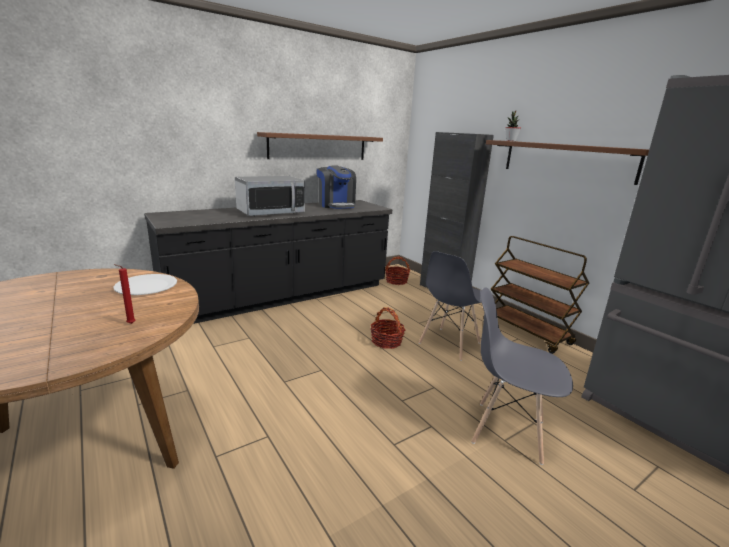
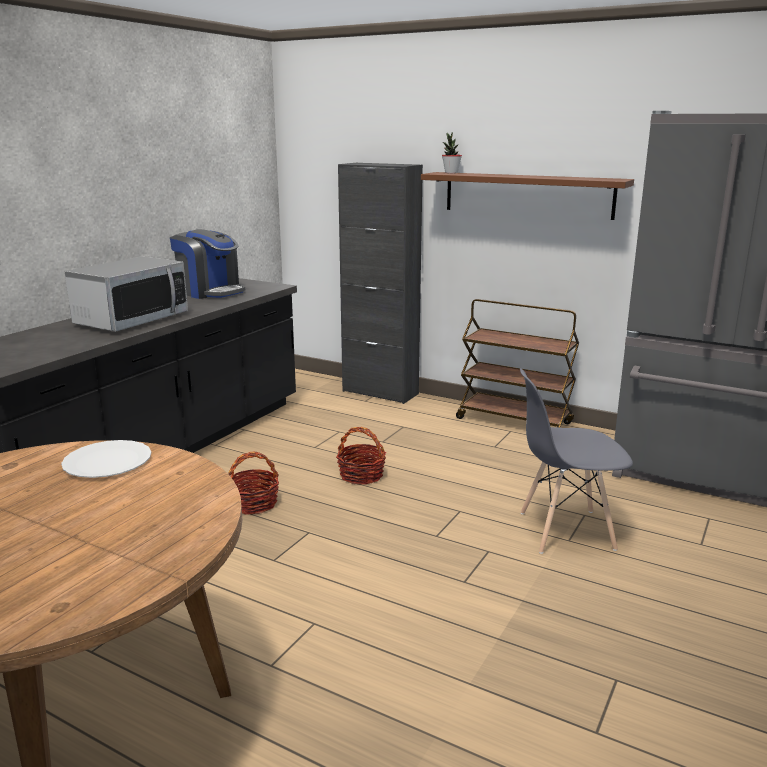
camera: 25 degrees left, 0 degrees up
(129, 324) = (173, 506): red candle -> none
(318, 147) = (162, 202): brown shelf -> none
(396, 281) = (306, 393): basket -> basket (253, 503)
(449, 343) = (438, 457): grey chair -> none

